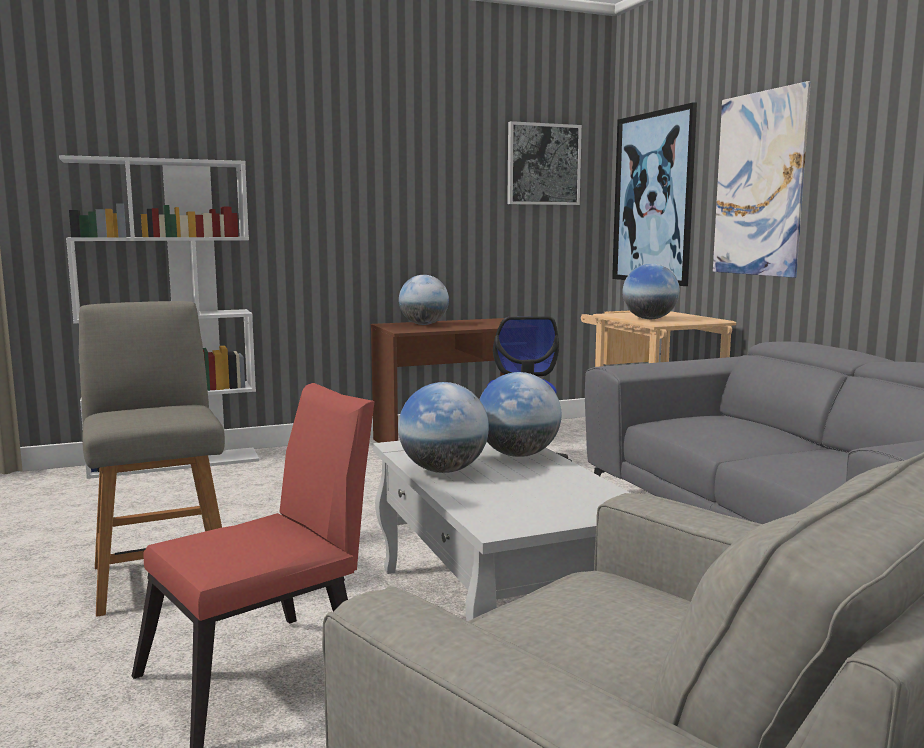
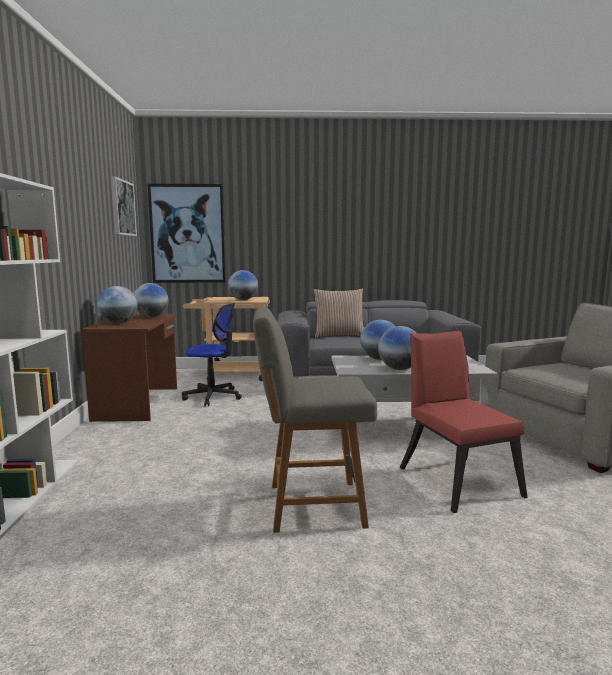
camera: 70 degrees left, 0 degrees up
(487, 325) = (151, 317): none -> globe
(758, 184) = (273, 230): picture -> none
(763, 425) = (339, 336): none -> pillow

